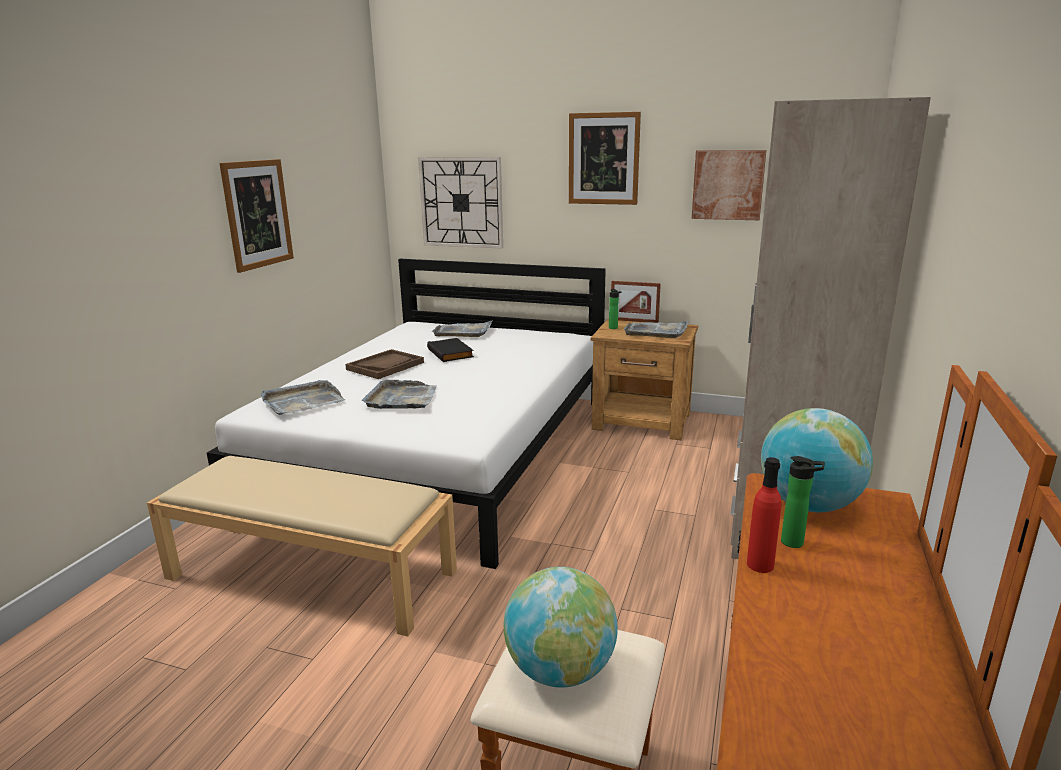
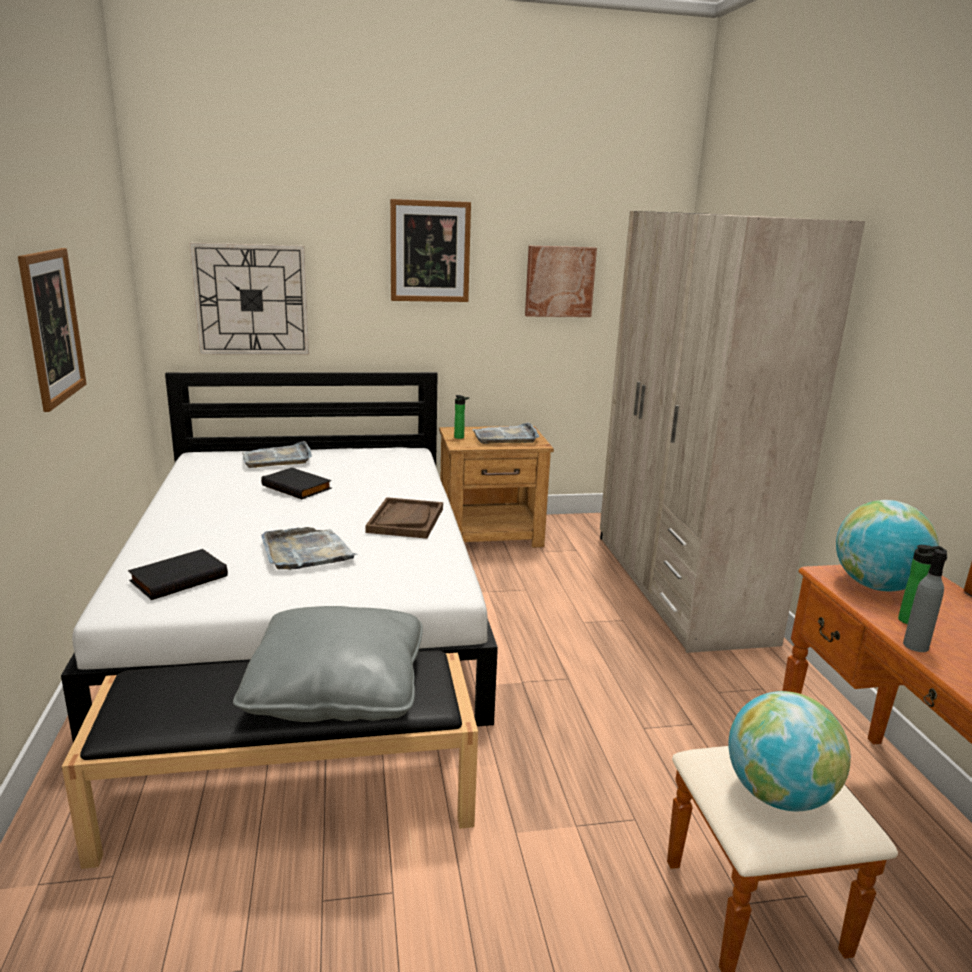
camera: 30 degrees left, 0 degrees up
(302, 401) = (178, 578): grey tray -> black book
(313, 574) = (293, 794): beige bench -> black bench
(329, 496) = (337, 689): none -> grey pillow
(385, 366) = (233, 514): brown tray -> brown tray (405, 520)
(634, 321) = (470, 427): picture frame -> none
(760, 565) = (915, 645): red bottle -> grey bottle

